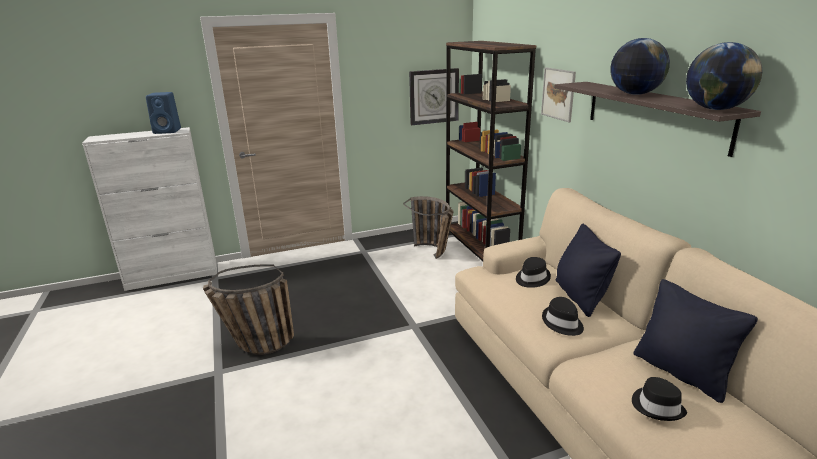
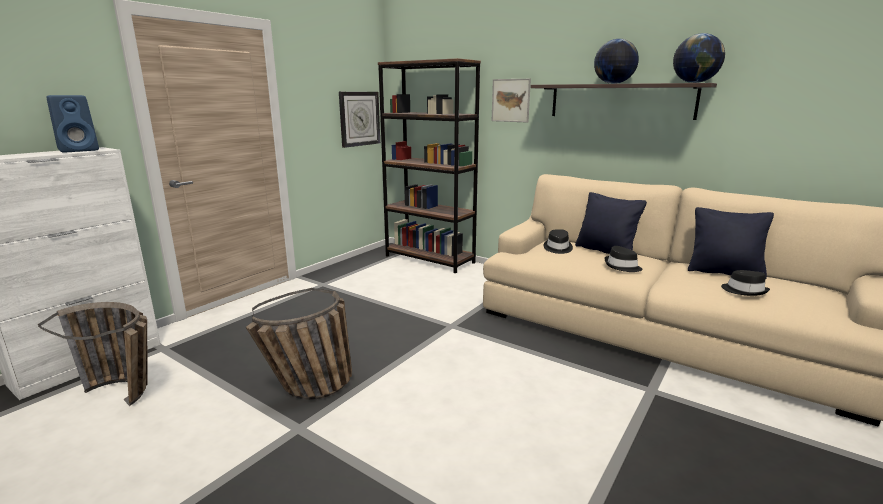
camera: 35 degrees left, 5 degrees down
(434, 253) = (395, 271): basket -> basket (127, 396)

